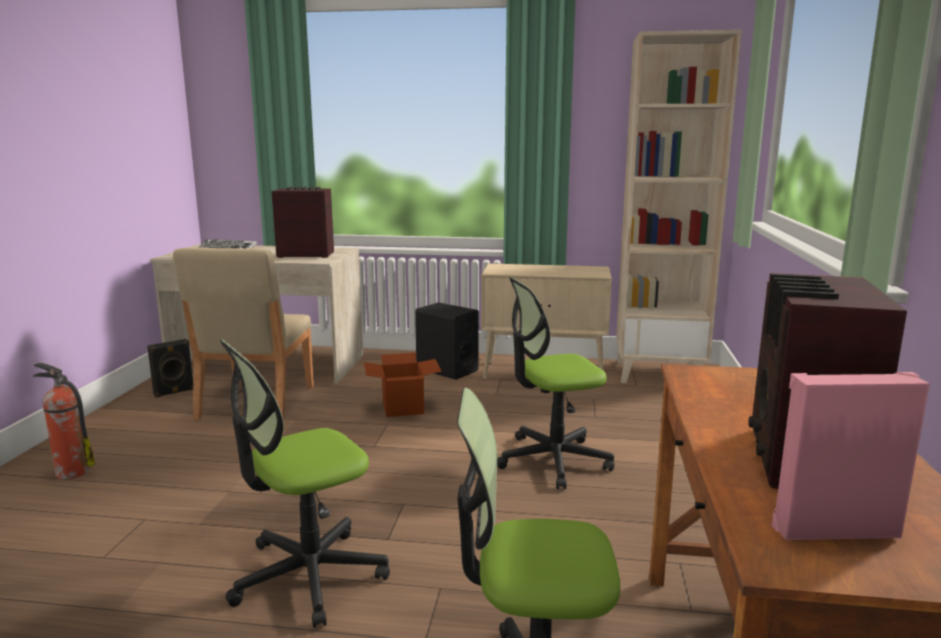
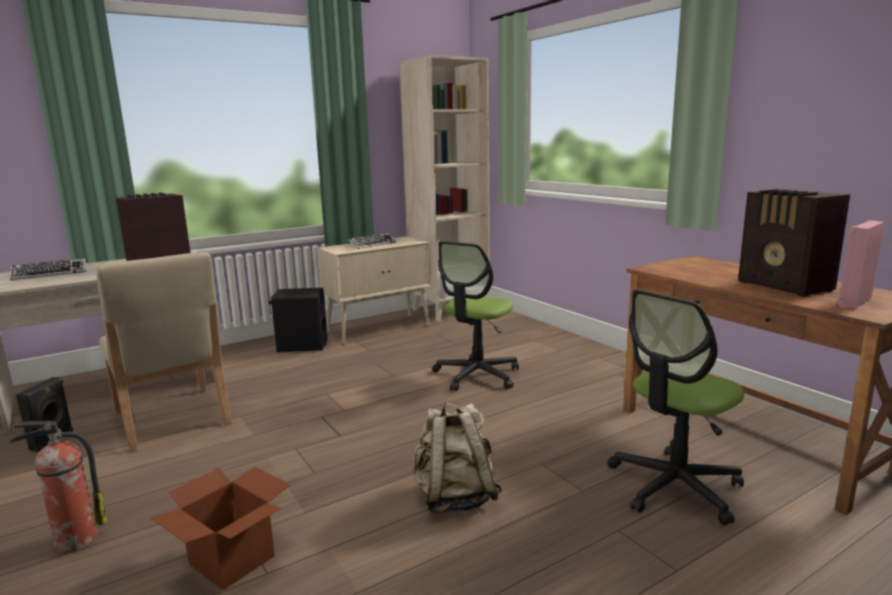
camera: 40 degrees left, 0 degrees up
(308, 575) = (455, 498): office chair -> beige backpack
(402, 408) = (317, 380): cardboard box -> cardboard box (231, 560)
(546, 269) = (372, 244): none -> keyboard

